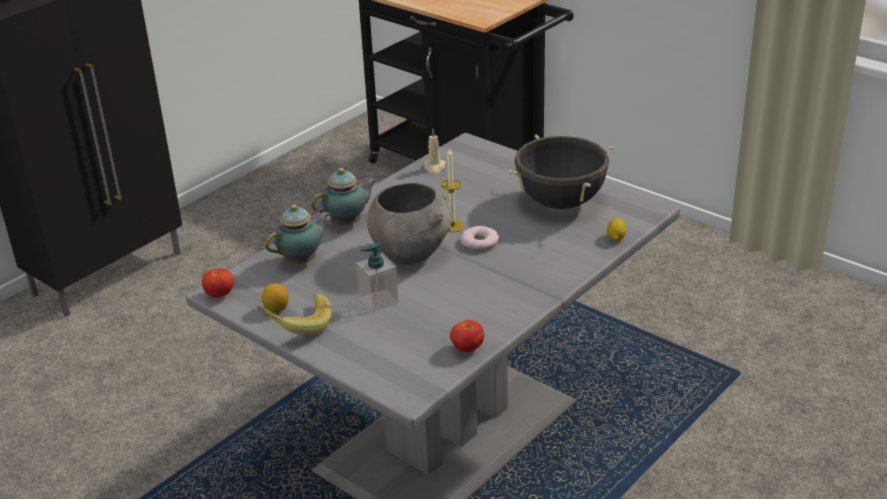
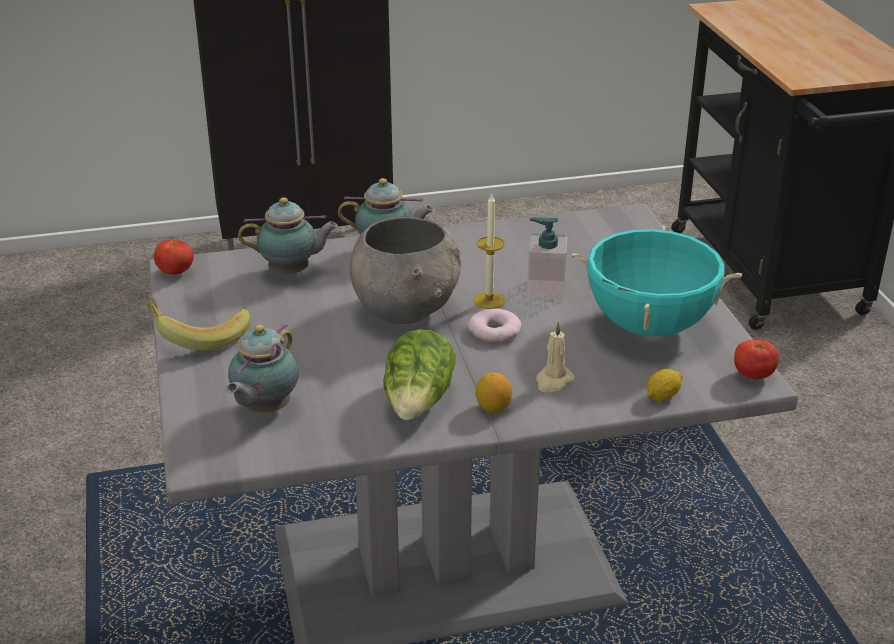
camera: 35 degrees right, 0 degrees up
(276, 309) = (203, 309): lemon -> lemon (493, 408)
(378, 300) = (306, 346): soap dispenser -> soap dispenser (545, 290)
(406, 347) = (264, 409): none -> teapot
(434, 167) = (556, 229): beige candle -> beige candle (553, 381)
(467, 348) = (321, 442): tomato -> tomato (753, 376)
(491, 301) = (419, 402): none -> lettuce
(561, 202) = (649, 326): black cooking pot -> turquoise cooking pot

